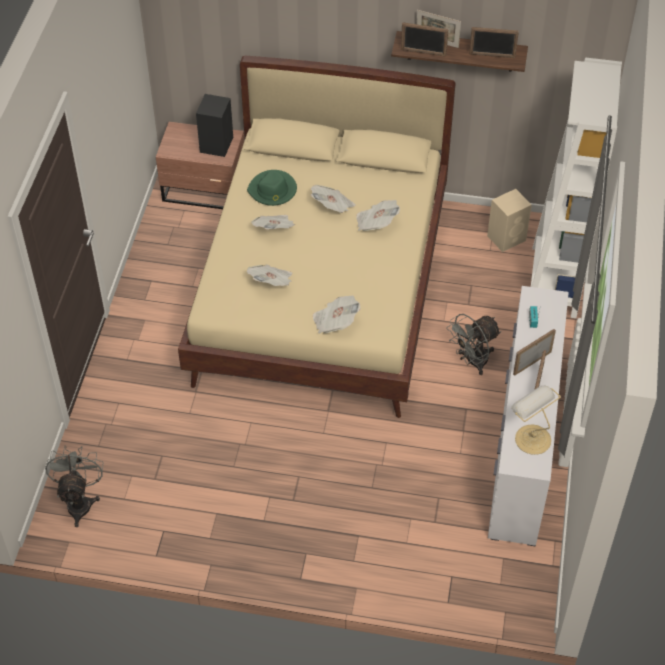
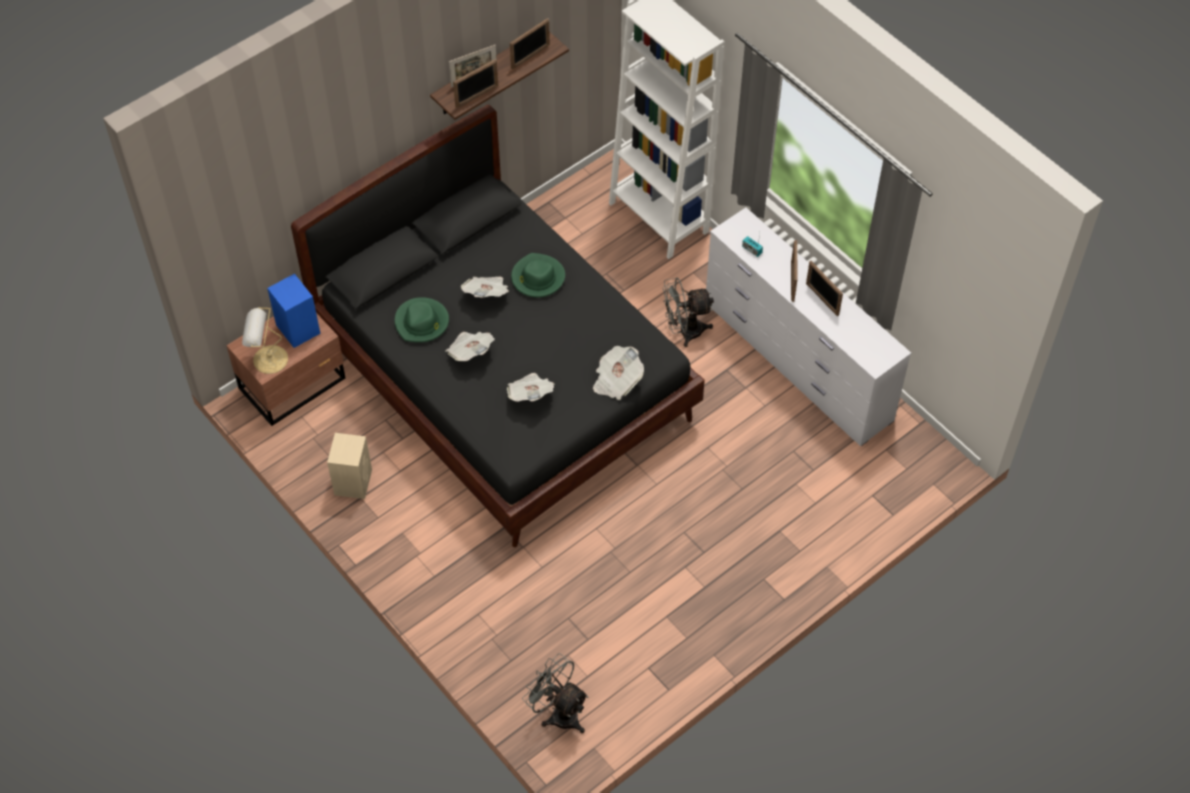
camera: 50 degrees left, 5 degrees up
(217, 144) = (297, 328): black speaker -> blue speaker
(322, 290) = (505, 379): beige bed -> black bed
(376, 223) = (537, 278): newspaper -> green hat
(472, 362) = (684, 331): grey fan -> grey fan turned 75 degrees clockwise
(507, 238) = (581, 212): beige speaker -> beige speaker (353, 481)
(531, 438) = (862, 335): table lamp -> table lamp (268, 359)

